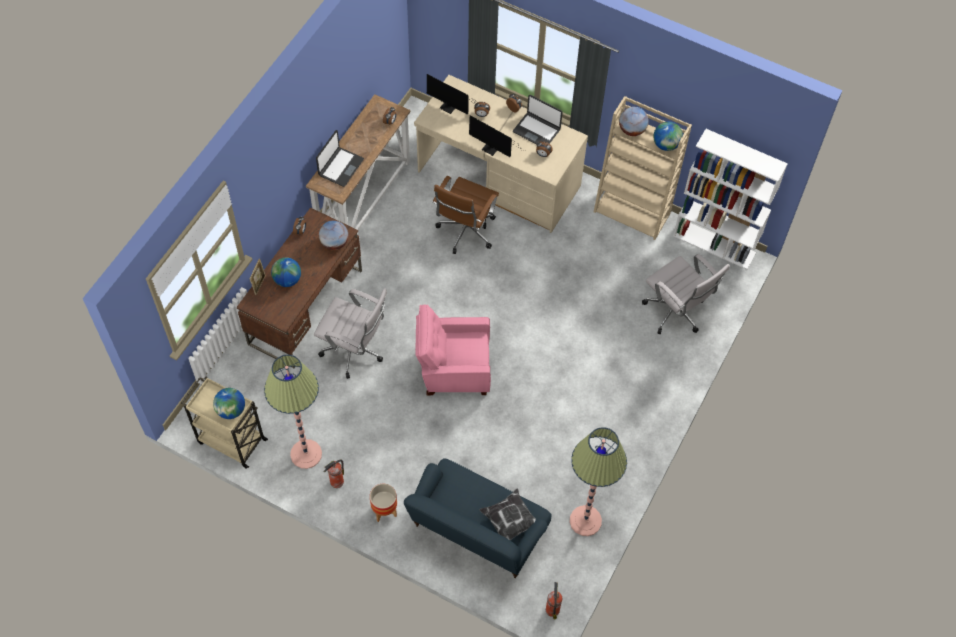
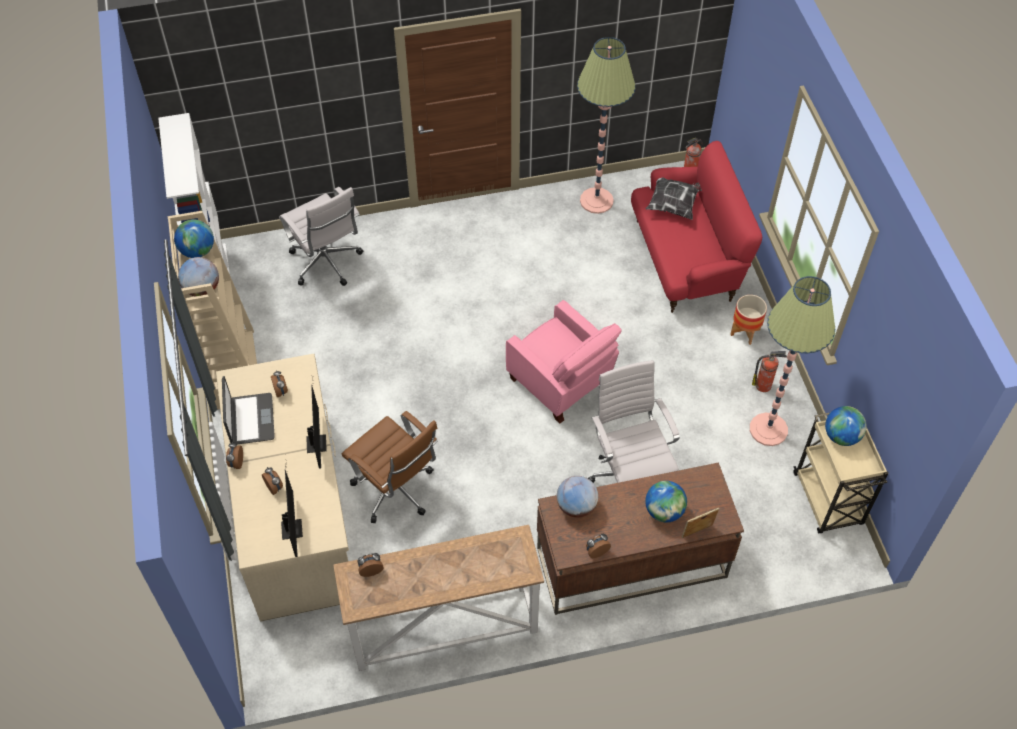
camera: 130 degrees left, 5 degrees down
(340, 167) = (484, 567): laptop -> none
(465, 233) = (396, 491): brown office chair -> brown office chair turned 60 degrees clockwise
(477, 531) = (686, 259): blue sofa -> red sofa
(676, 313) = (327, 264): white office chair -> white office chair turned 135 degrees clockwise

